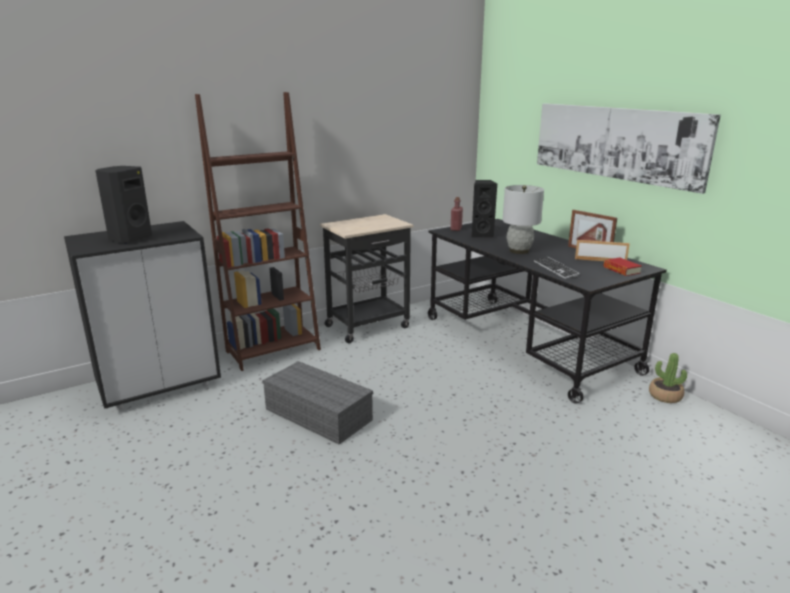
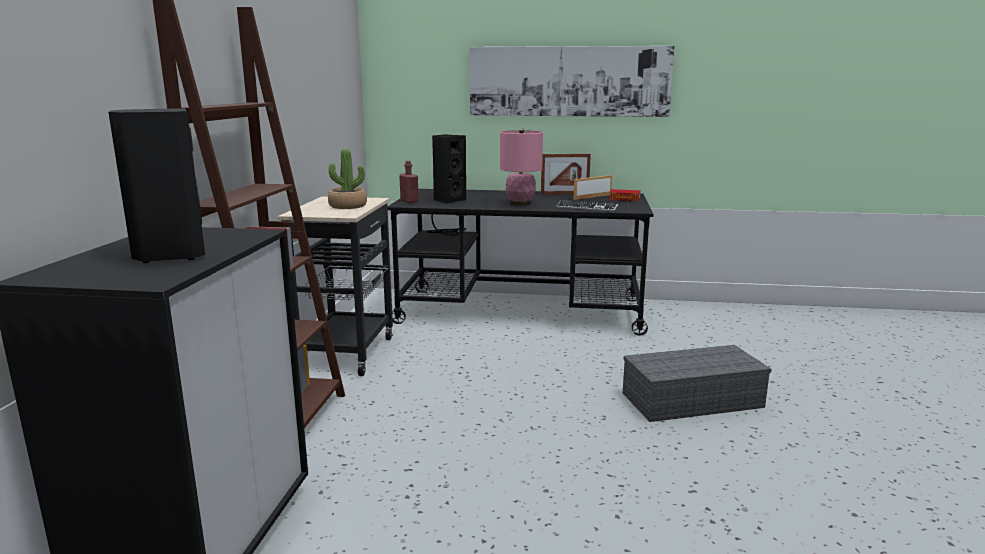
camera: 50 degrees left, 5 degrees down
(320, 414) = (491, 446): grey storage box -> grey storage box (693, 399)
(518, 251) = (520, 203): white table lamp -> pink table lamp
(665, 396) = (672, 307): potted plant -> potted plant (348, 206)

